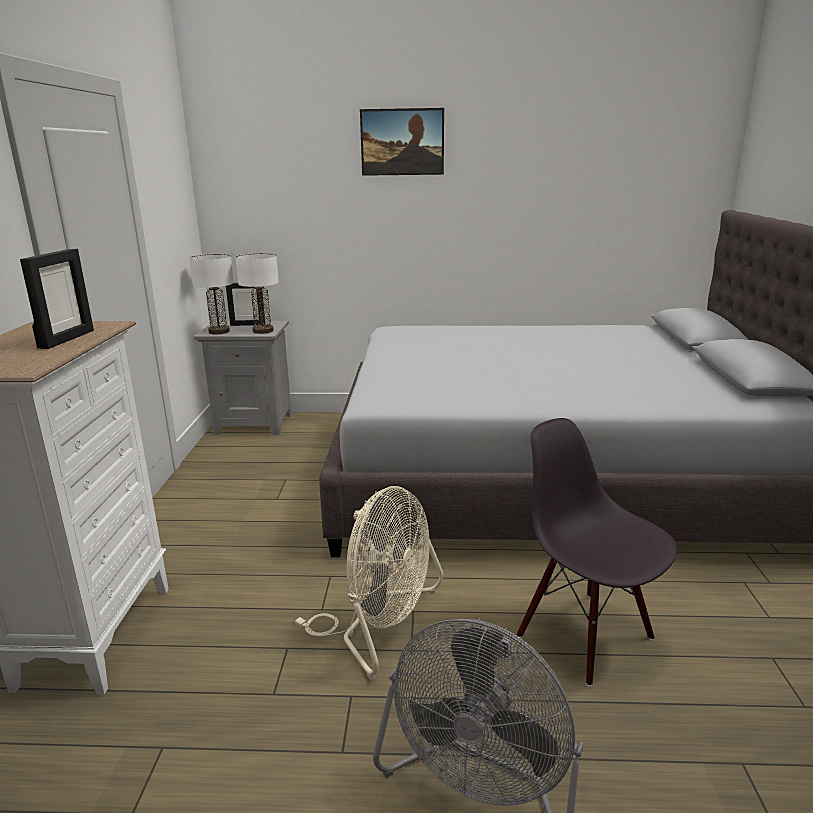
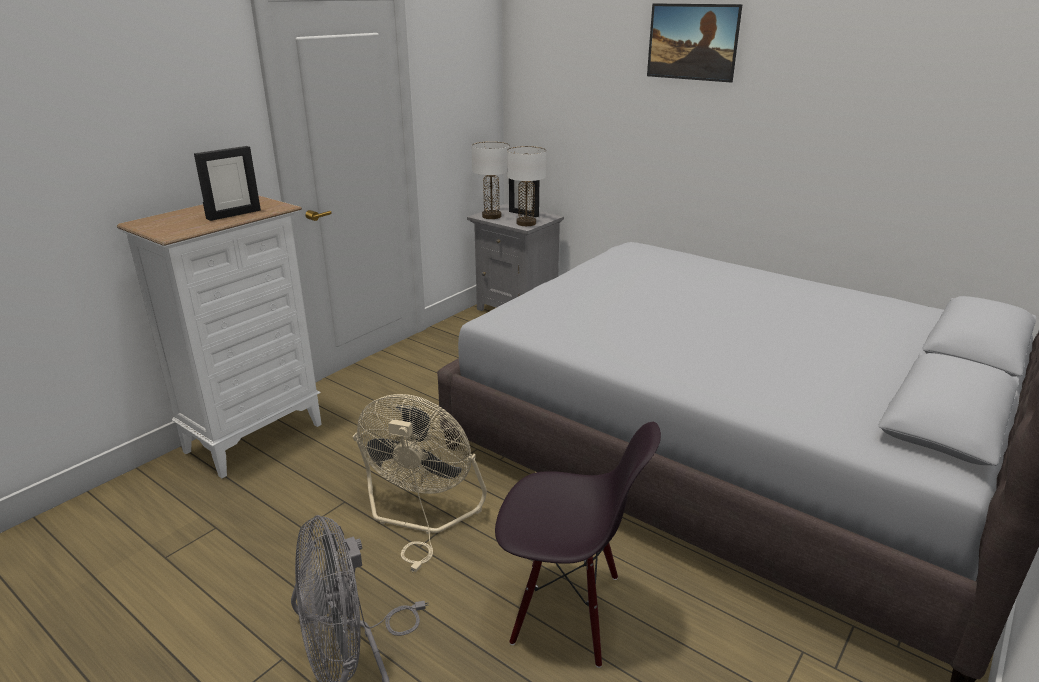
camera: 35 degrees right, 5 degrees up
(377, 626) = (417, 517): beige fan -> beige fan turned 135 degrees counterclockwise
(586, 636) = (566, 610): black chair -> black chair turned 105 degrees clockwise

